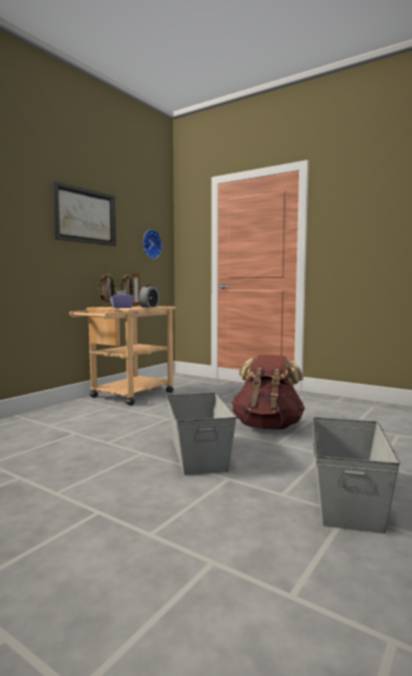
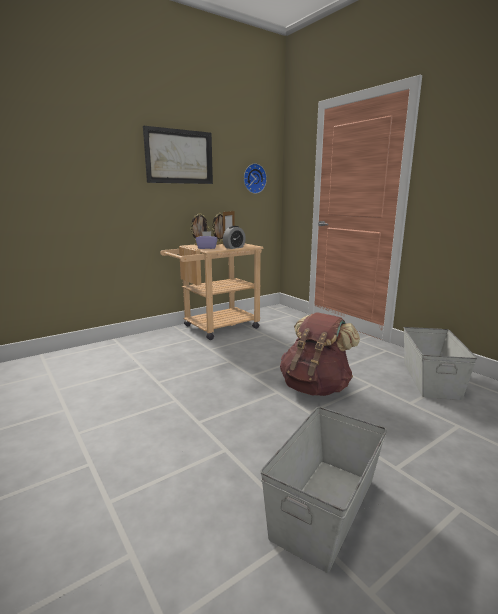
camera: 20 degrees right, 10 degrees up
(199, 454) = (223, 411): grey storage box -> grey storage box (431, 379)

